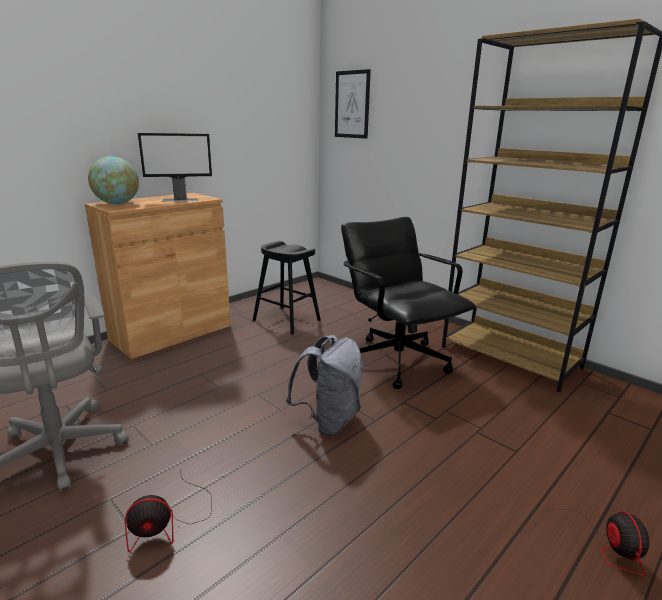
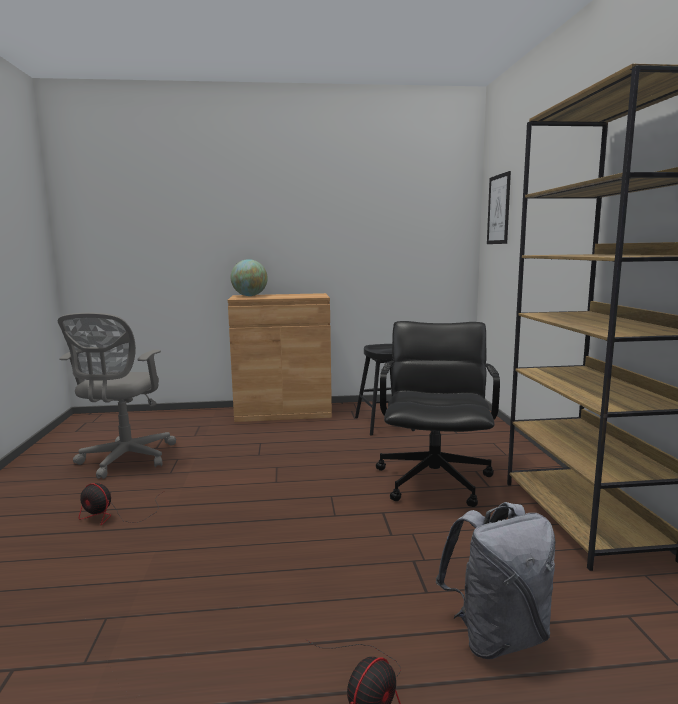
camera: 40 degrees right, 10 degrees down
(180, 200) = (297, 296): monitor -> none
(328, 421) = (296, 501): grey backpack -> grey backpack (497, 636)

